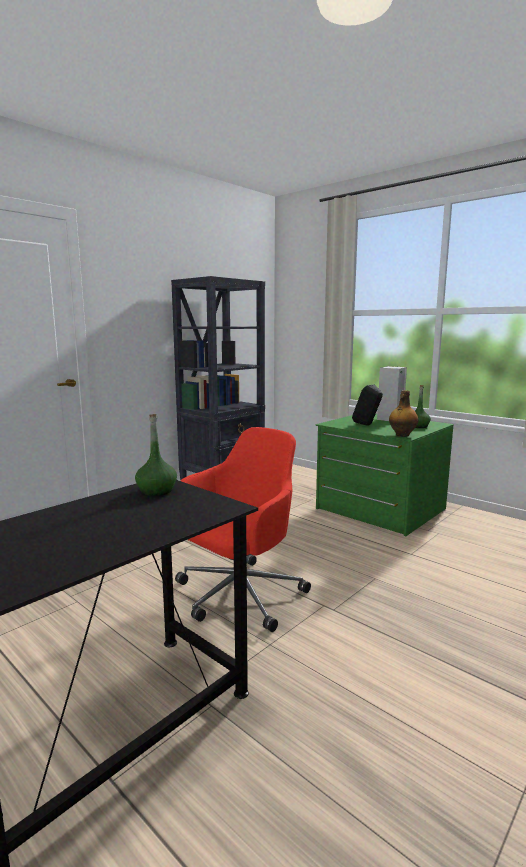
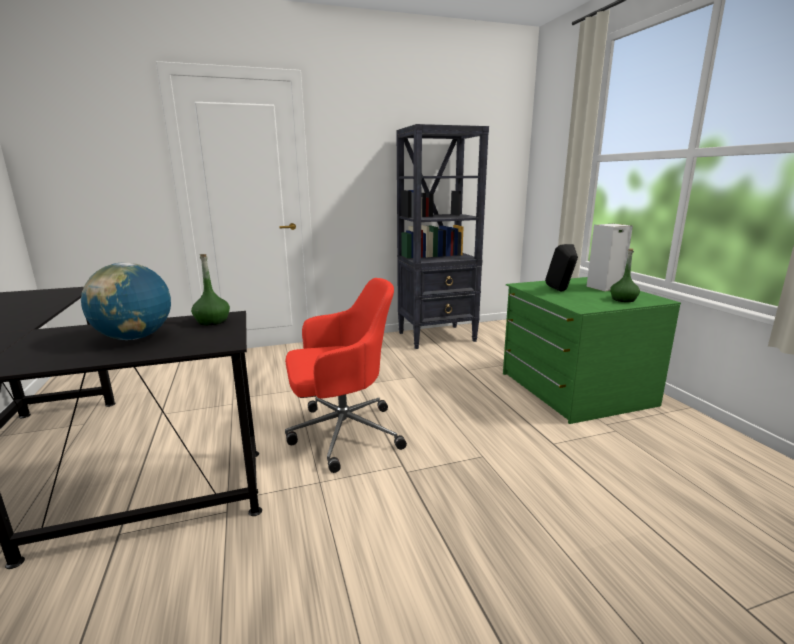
camera: 30 degrees right, 5 degrees up
(108, 521) = (134, 337): none -> globe
(402, 435) = (579, 307): bottle -> none

